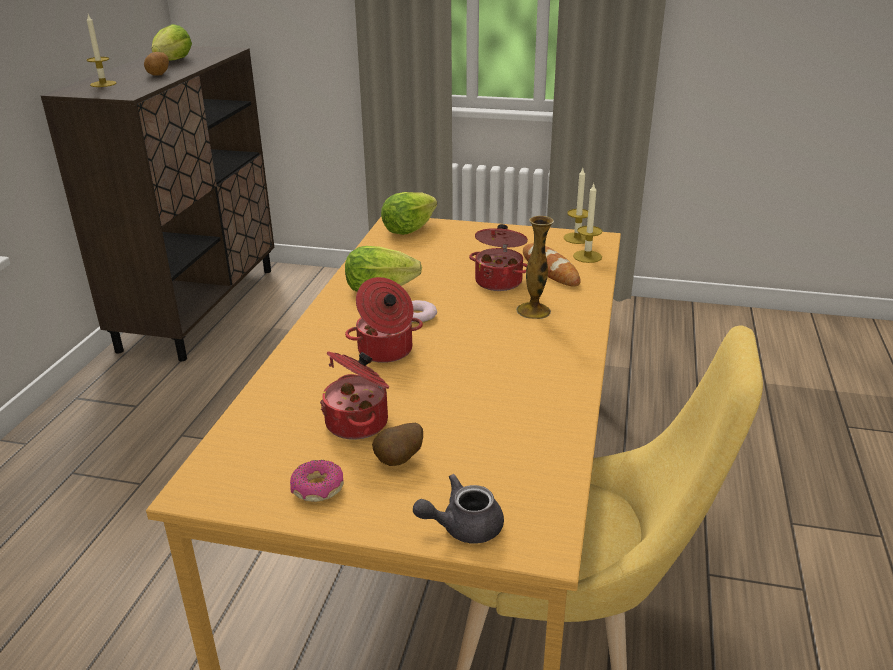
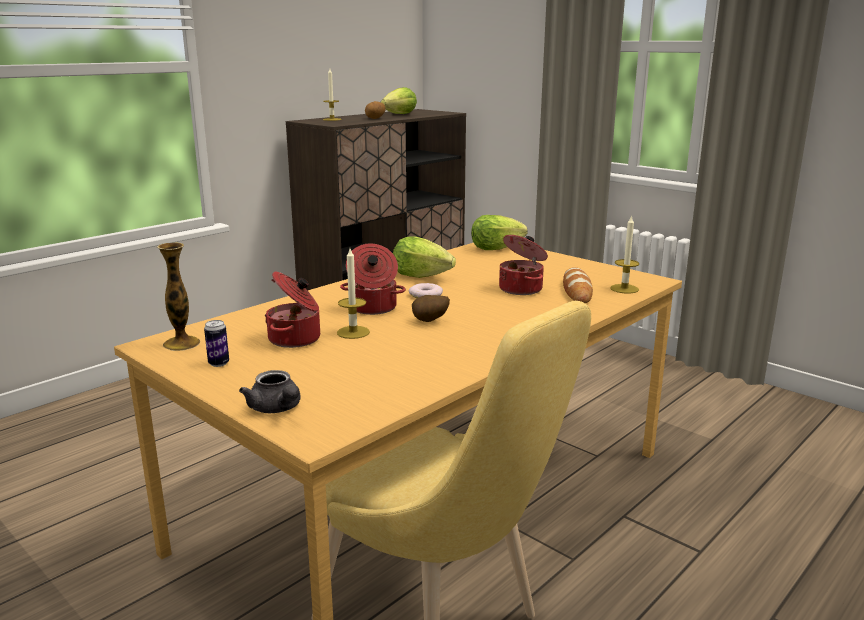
camera: 30 degrees right, 10 degrees down
(317, 488) = (218, 363): donut -> can
(400, 461) = (291, 365): potato -> potato (430, 321)
(462, 527) = (276, 409): grey teapot -> grey teapot turned 135 degrees counterclockwise
(533, 311) = (522, 310): vase -> vase (181, 343)
(577, 238) = (633, 276): candle -> candle (353, 332)

